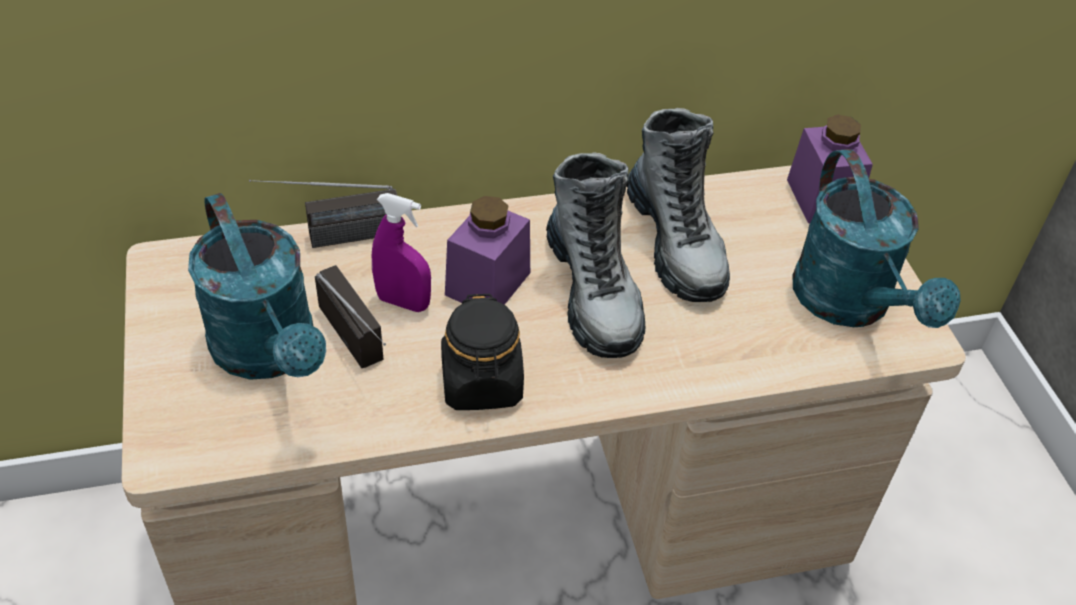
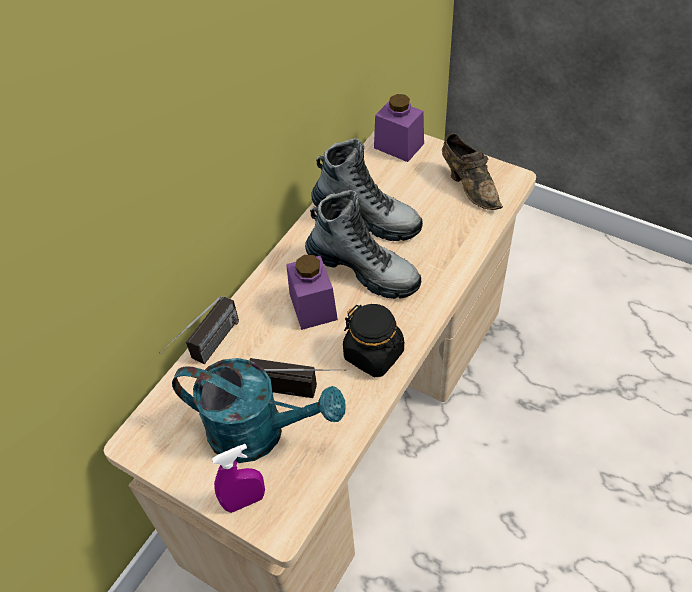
camera: 40 degrees left, 5 degrees up
(403, 302) = (287, 350): purple spray bottle -> purple spray bottle (245, 501)
(851, 305) = (469, 186): turquoise watering can -> brown shoe

